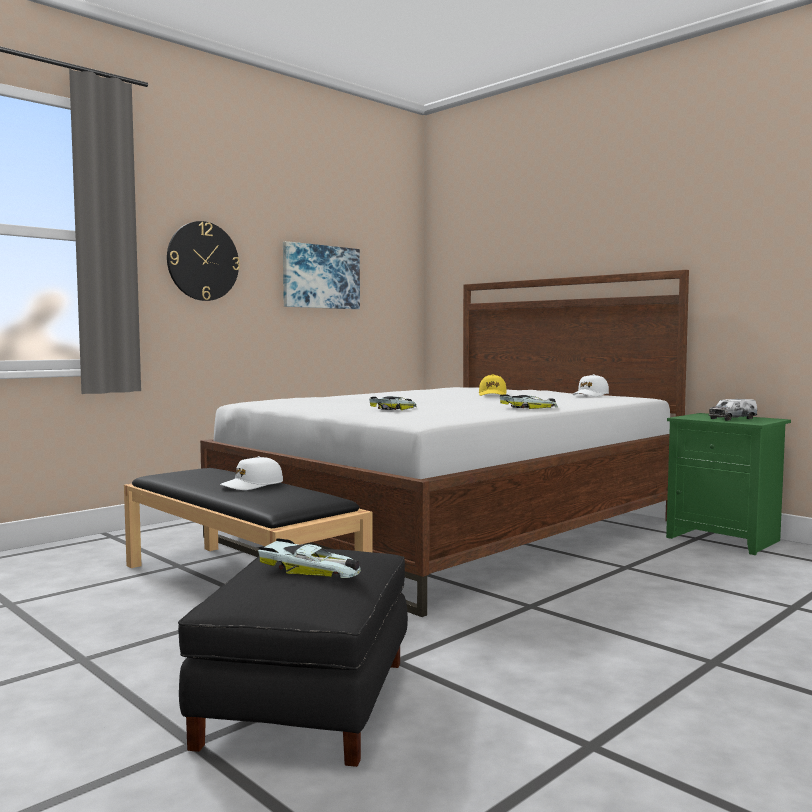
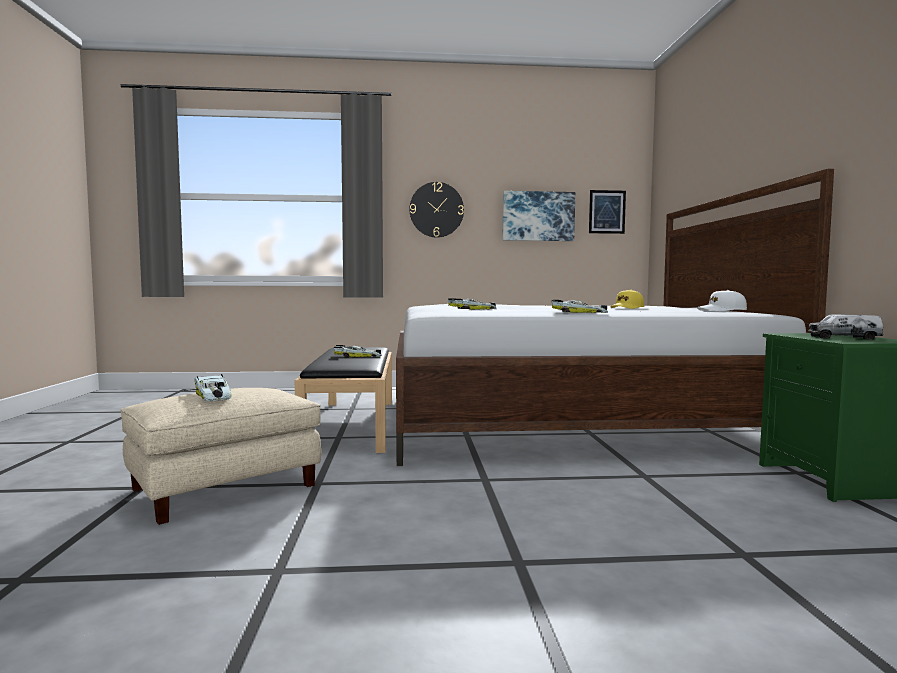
camera: 40 degrees right, 0 degrees up
(252, 485) = (357, 356): white cap -> toy car
(308, 702) = (224, 488): black ottoman -> beige ottoman
(387, 275) = (607, 212): none -> picture

